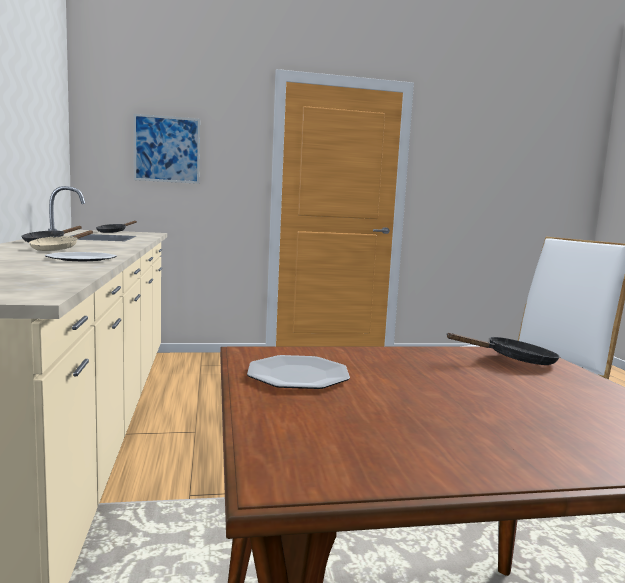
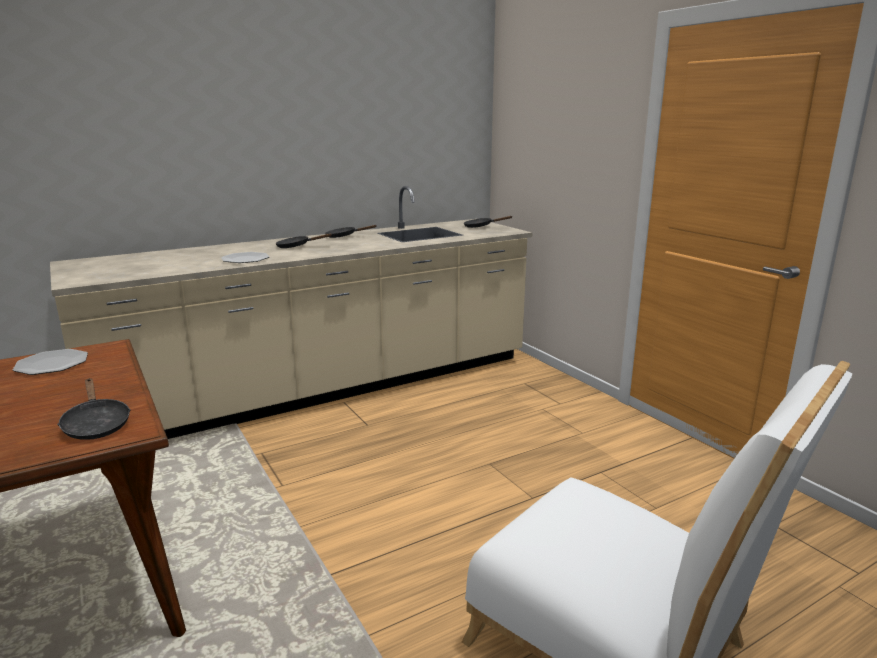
camera: 70 degrees right, 10 degrees up
(58, 249) = (296, 246): beige frying pan -> black frying pan
(167, 149) = (551, 136): picture -> none

